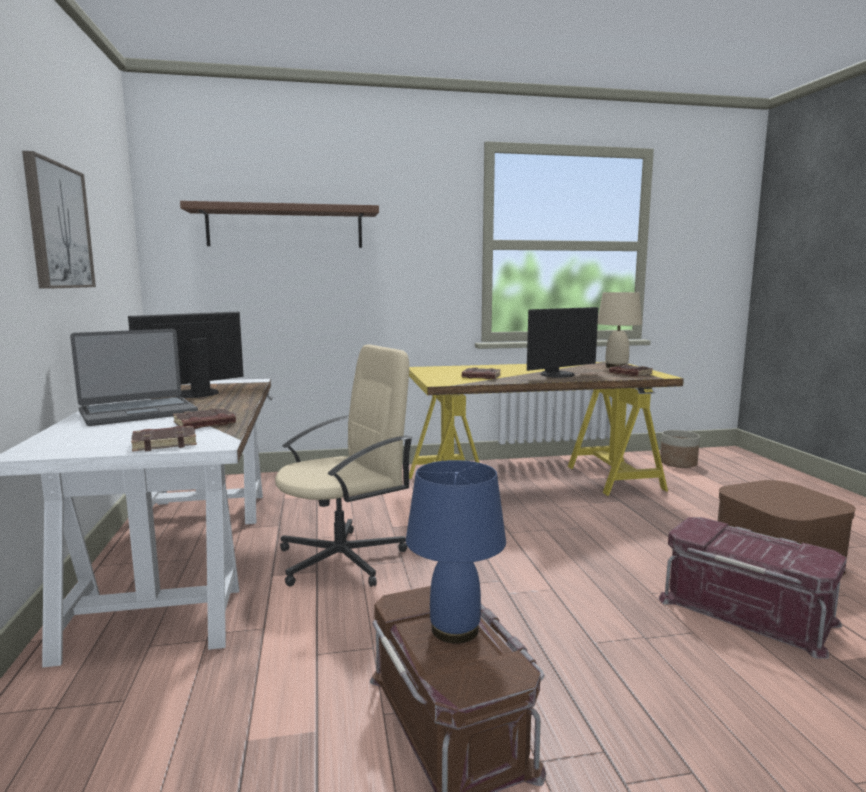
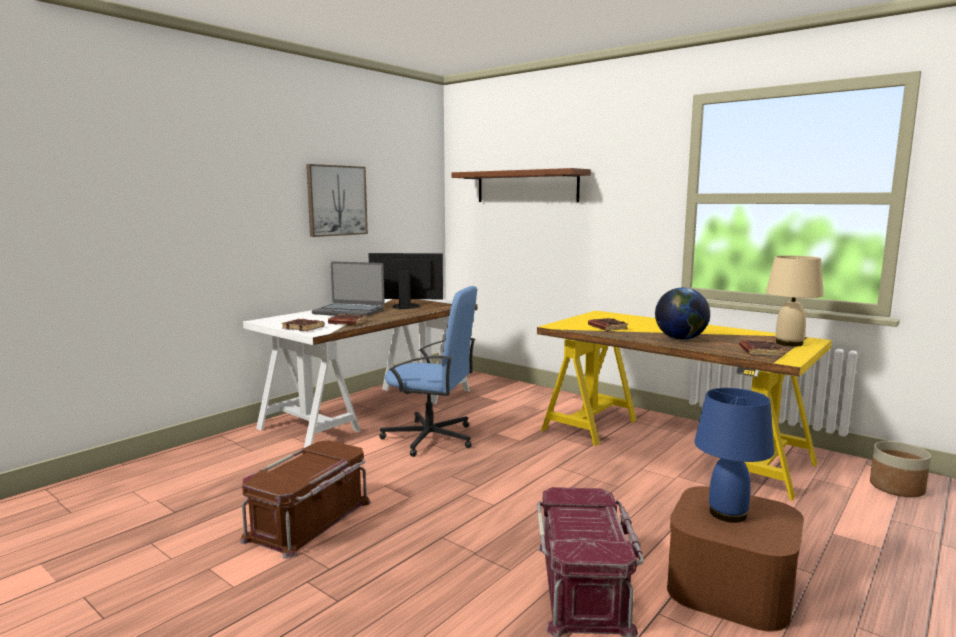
camera: 50 degrees right, 0 degrees up
(343, 559) = (431, 438): beige office chair -> blue office chair
(455, 629) = (315, 464): blue table lamp -> blue table lamp (728, 513)
(559, 375) = (681, 339): monitor -> globe

